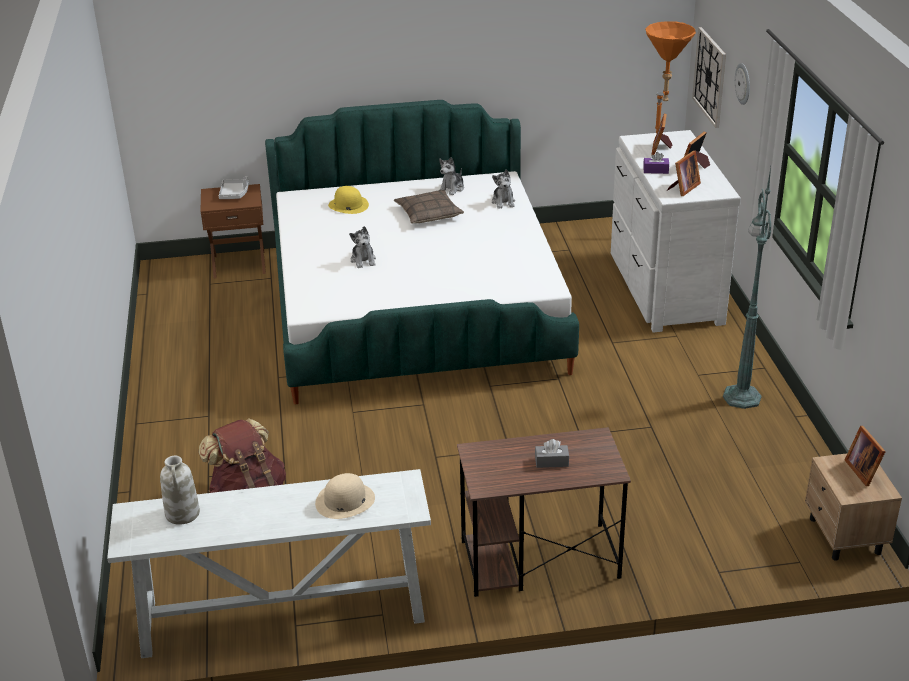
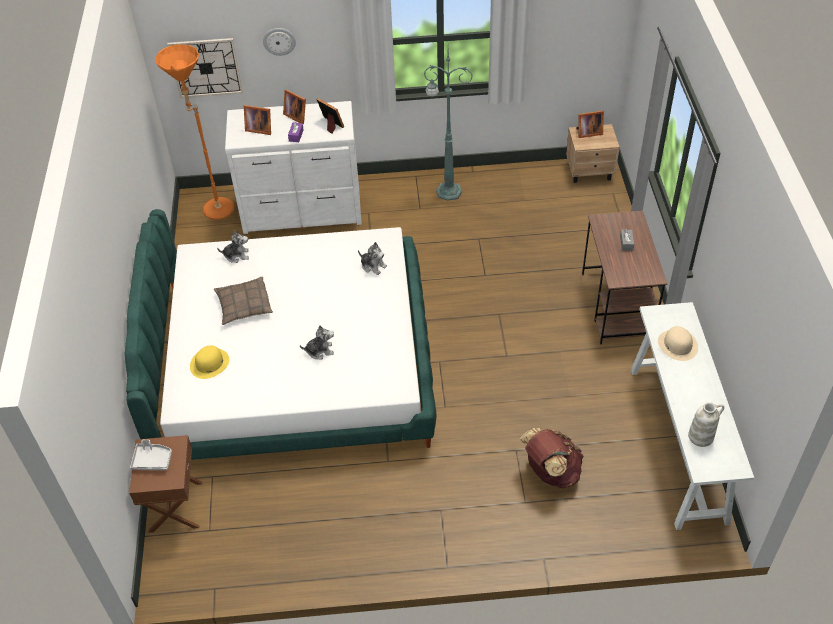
camera: 85 degrees left, 15 degrees up
(452, 188) = (199, 288): plush toy -> plush toy (373, 266)

